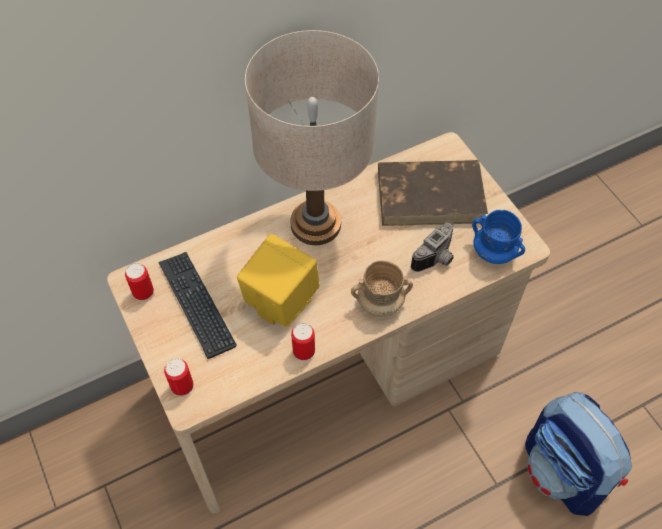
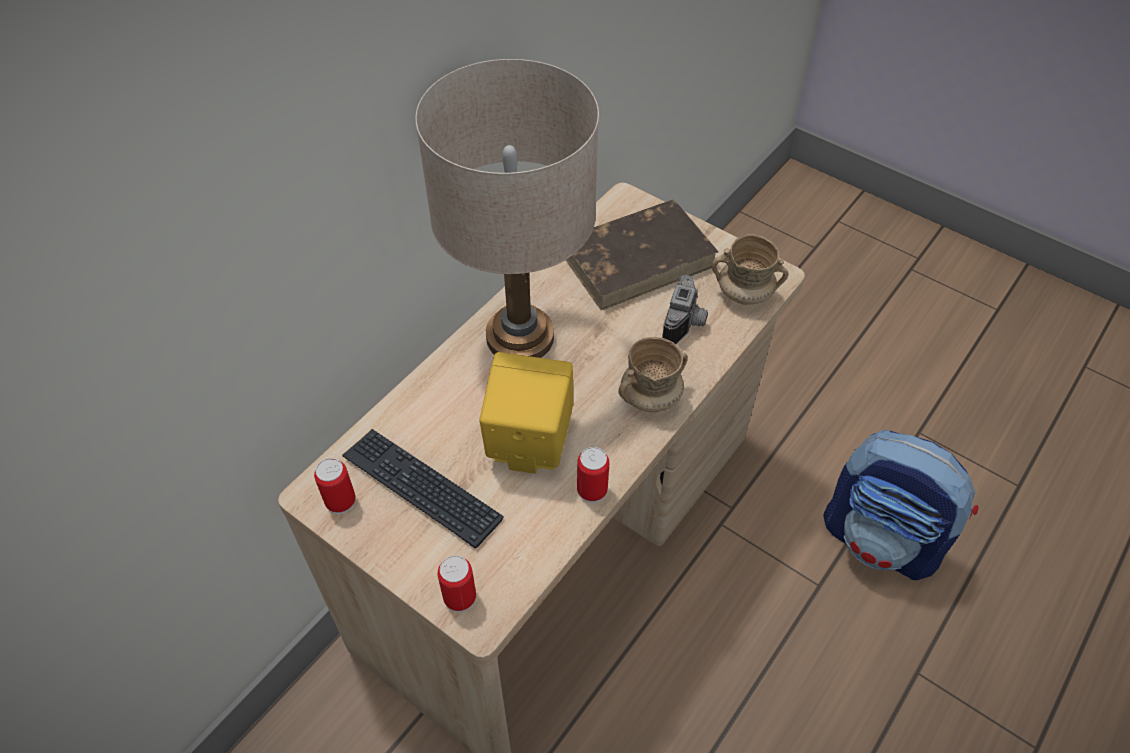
camera: 25 degrees left, 5 degrees down
(493, 252) = (744, 294): blue mug -> beige mug

